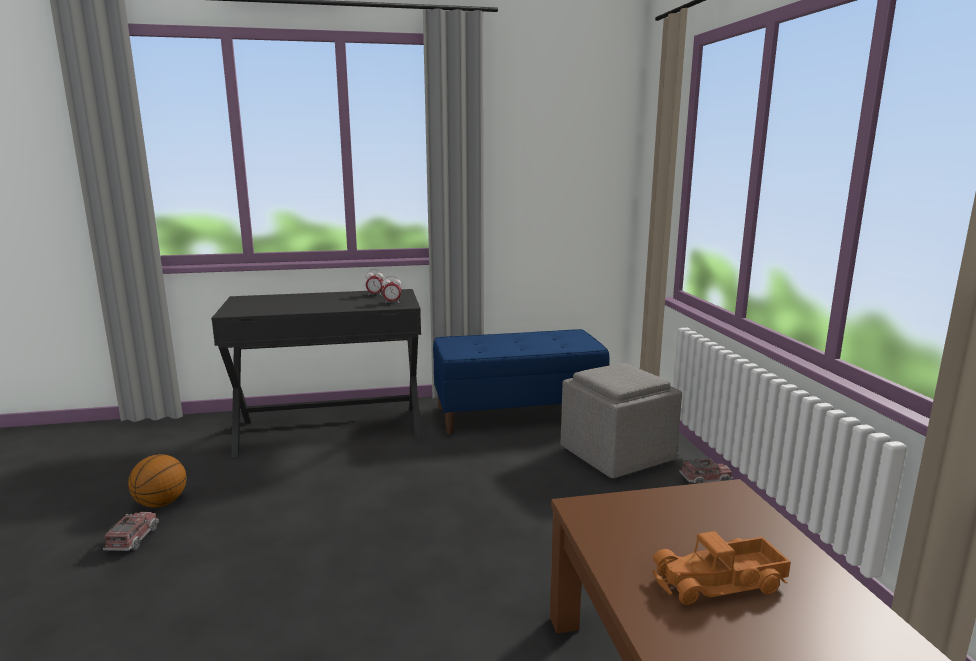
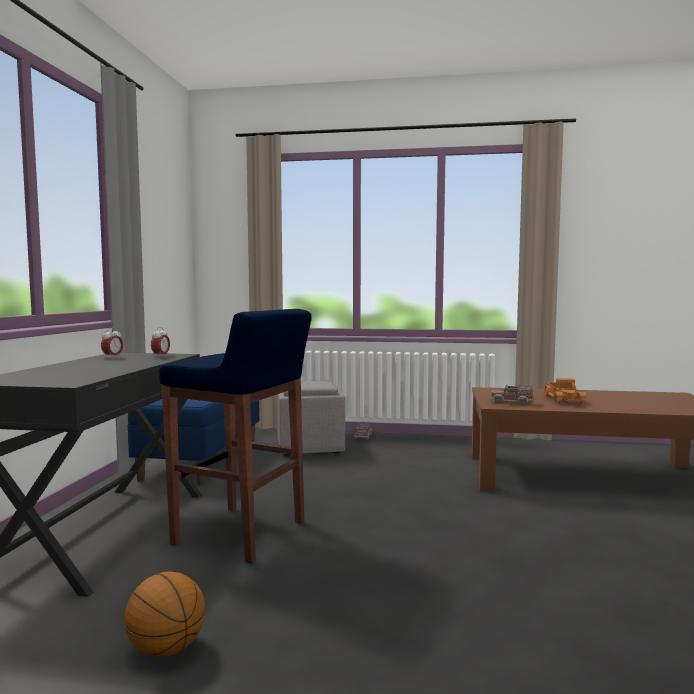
camera: 70 degrees left, 10 degrees down
(133, 539) = (251, 666): toy truck -> toy truck (512, 402)
(343, 481) = (242, 533): none -> blue stool

